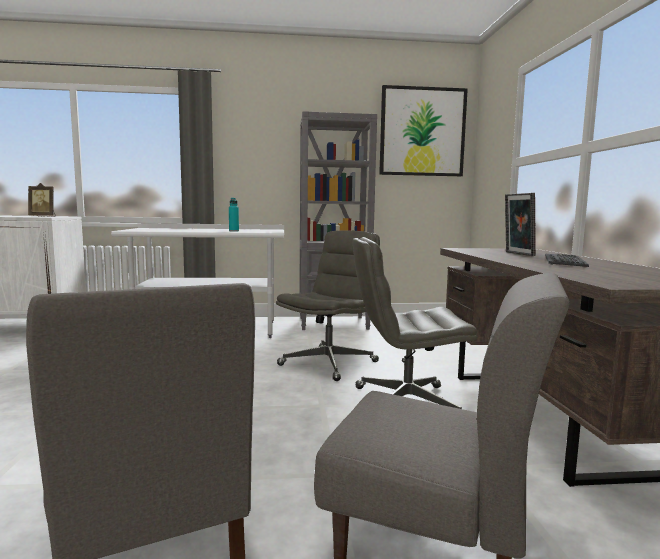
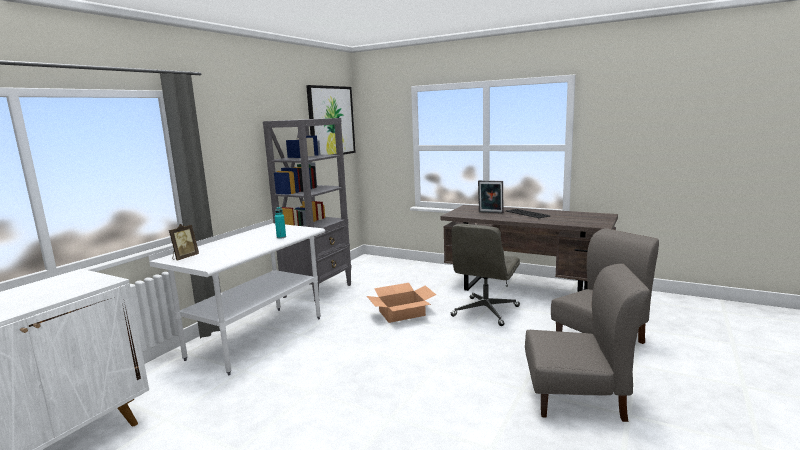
camera: 55 degrees left, 5 degrees up
(43, 216) = (84, 282): picture frame -> picture frame (184, 257)
(329, 363) = (402, 313): grey office chair -> cardboard box

